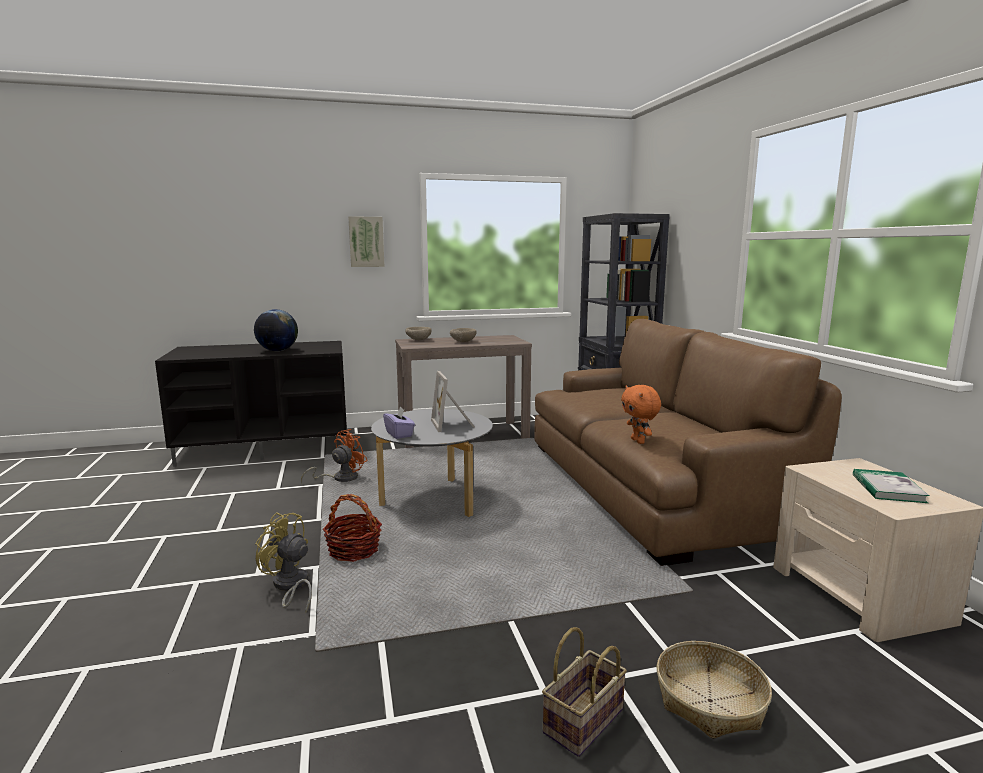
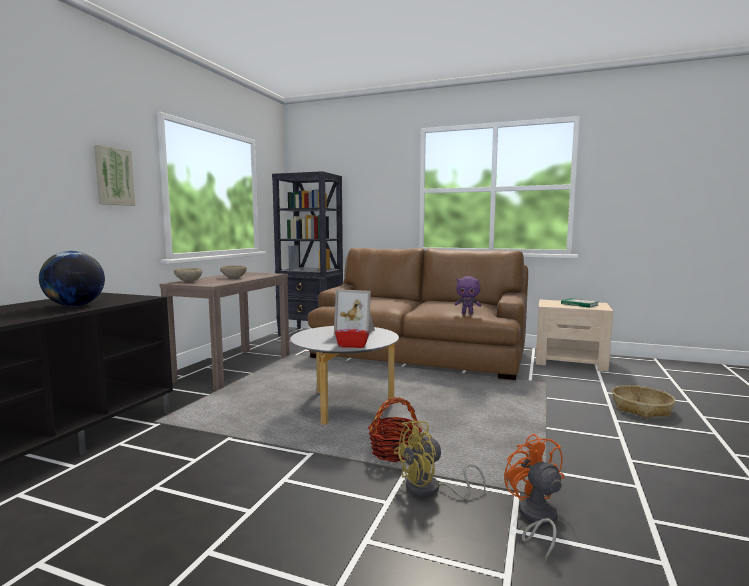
camera: 55 degrees left, 5 degrees down
(340, 478) = (231, 427): orange fan -> orange fan (535, 519)
(399, 434) = (352, 345): purple tissue box -> red tissue box
(584, 723) = (653, 437): basket -> none
(638, 441) = (467, 313): orange plush toy -> purple plush toy

